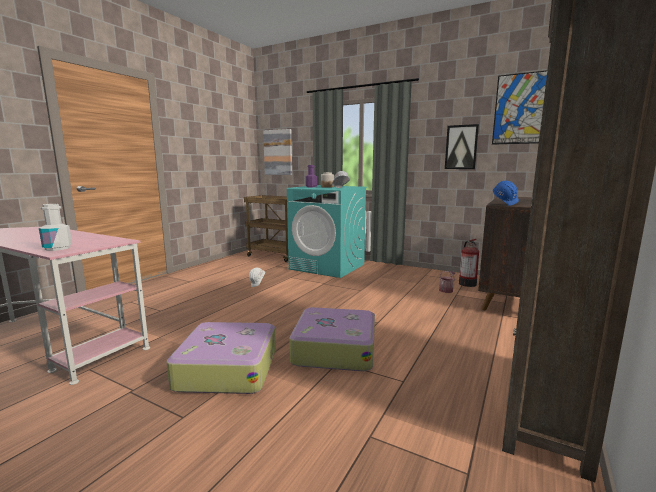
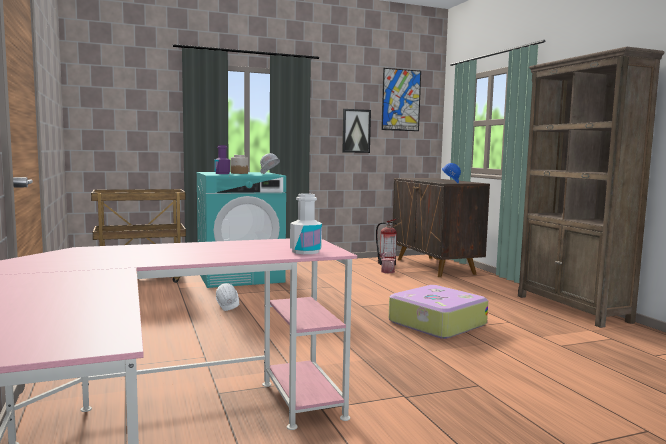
camera: 50 degrees left, 5 degrees down
(227, 368) = (415, 358): suitcase -> none
(278, 152) = (110, 124): picture -> none

